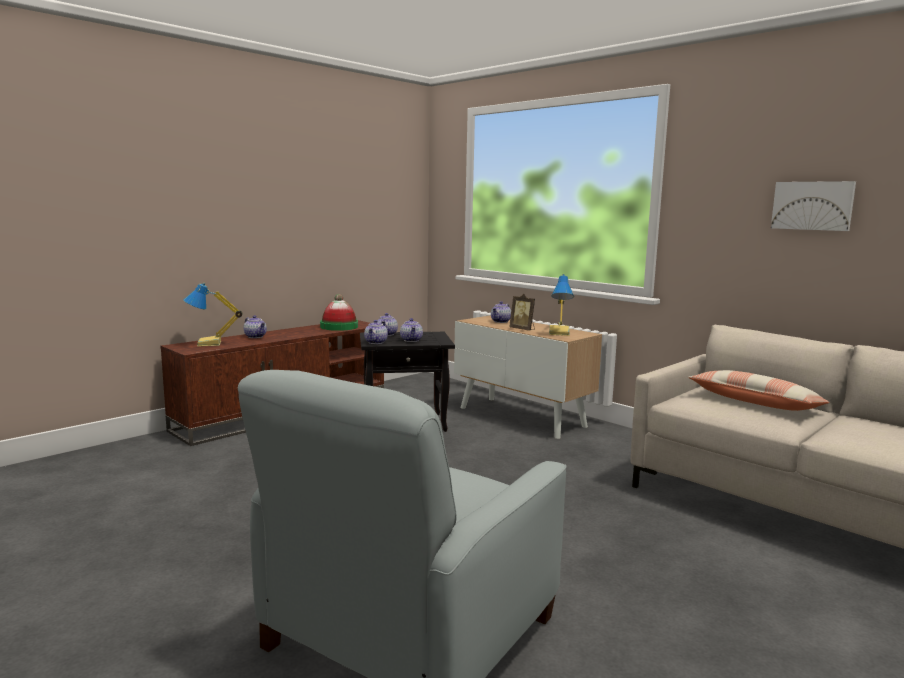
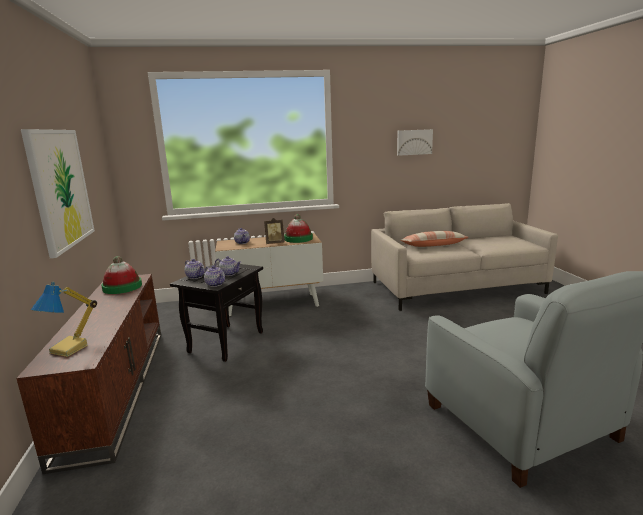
camera: 55 degrees left, 5 degrees up
(256, 336) = (86, 323): teapot -> none
(301, 219) = (60, 188): none -> picture
(560, 333) = (298, 239): table lamp -> hat

